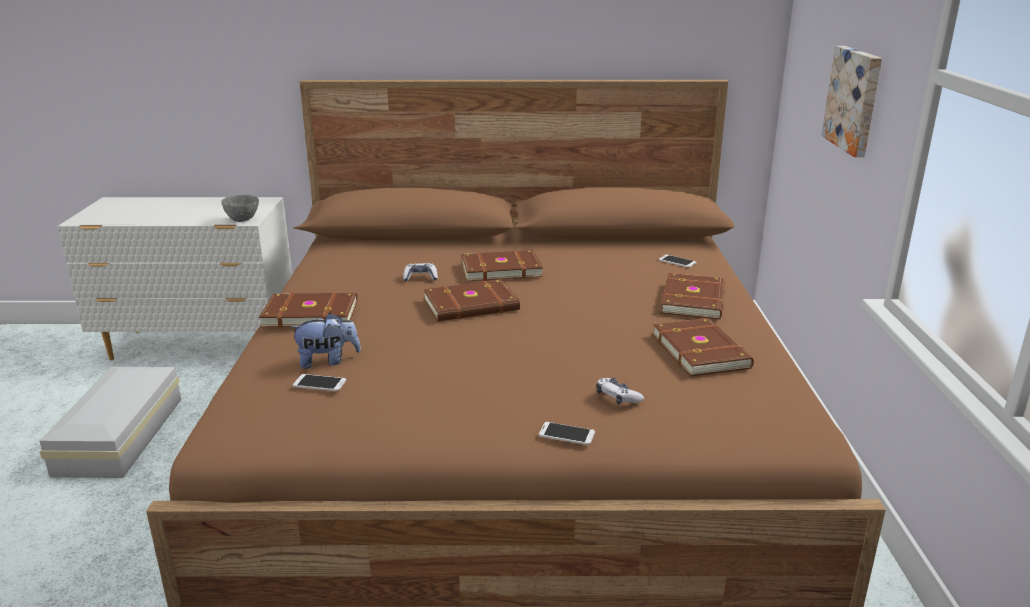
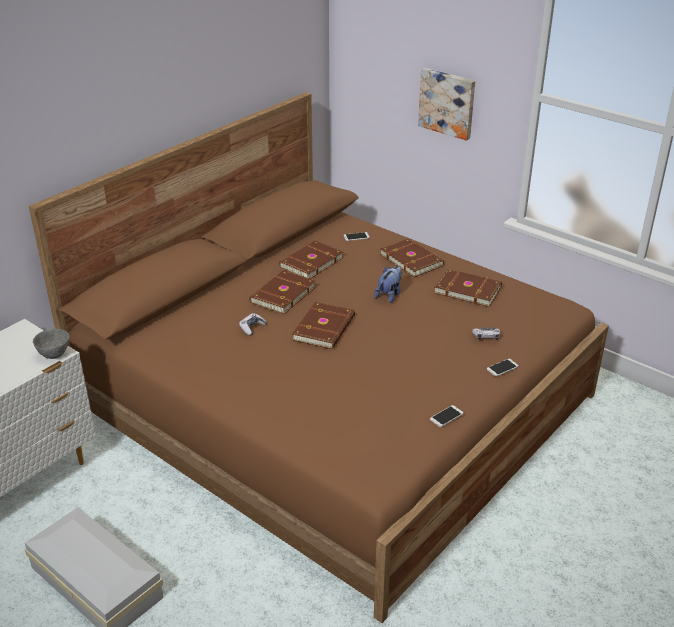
camera: 50 degrees left, 10 degrees up
(310, 313) = (252, 390): brown book -> brown book (310, 262)
(319, 383) = (369, 420): phone -> phone (446, 416)
(328, 361) = (334, 409): plush toy -> plush toy (389, 295)

